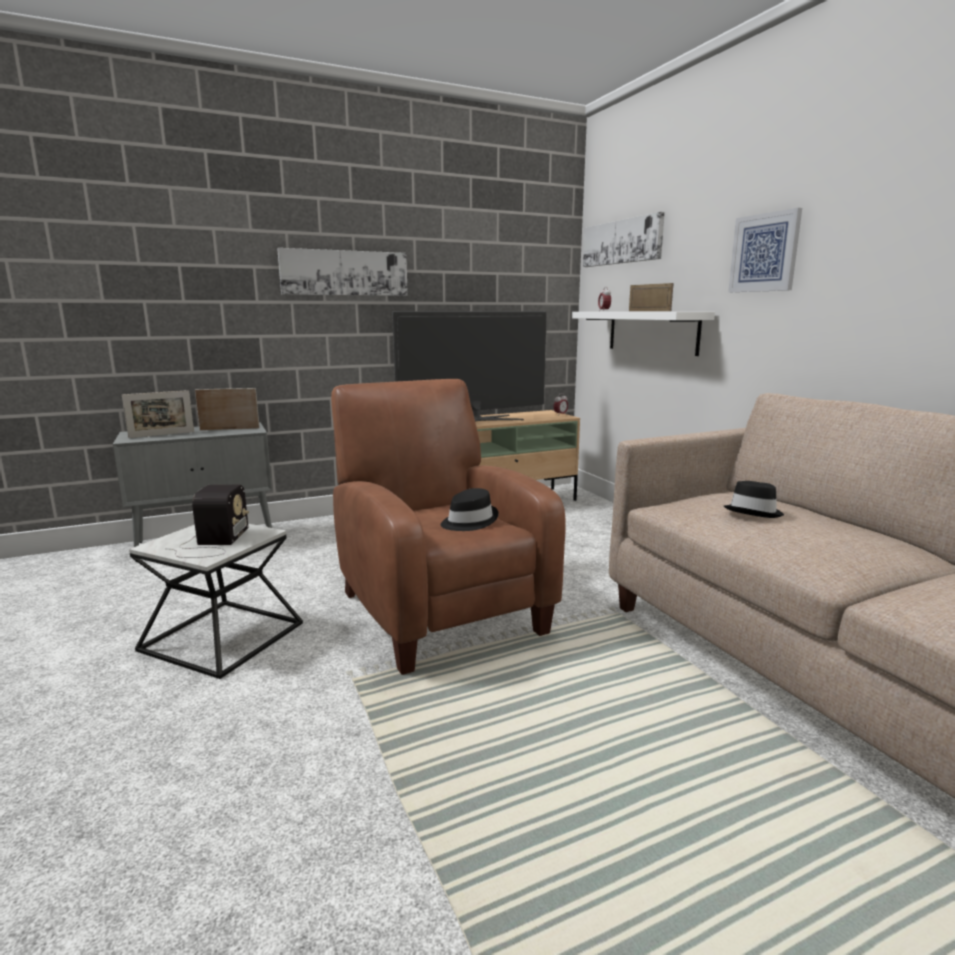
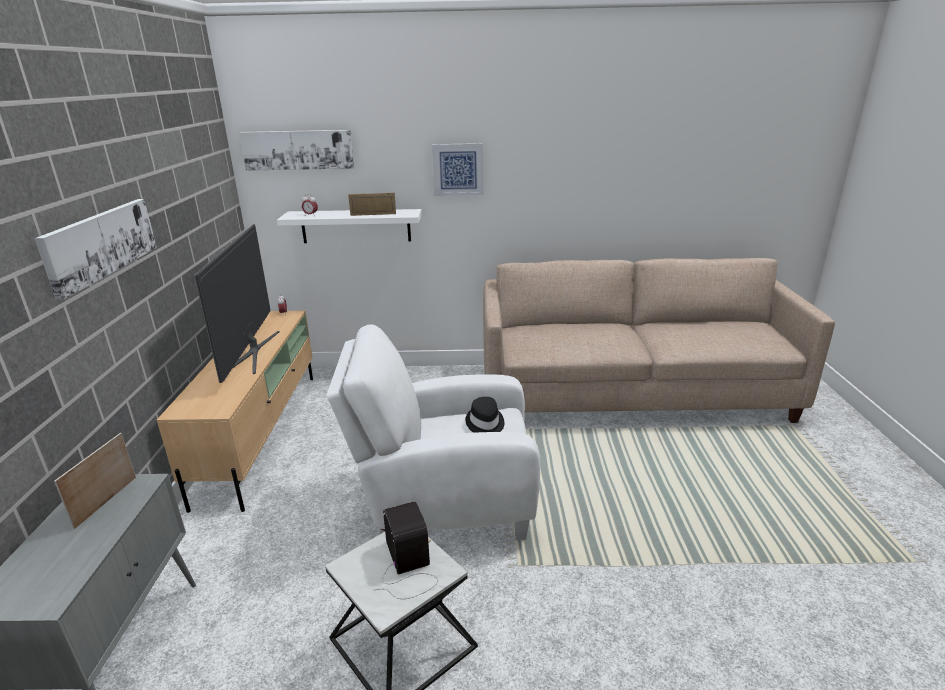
camera: 65 degrees left, 10 degrees up
(162, 435) = (56, 567): picture frame -> none
(212, 543) = (408, 567): radio -> radio turned 45 degrees clockwise
(437, 608) = (443, 501): brown armchair -> white armchair
(754, 512) = (564, 336): black hat -> none

